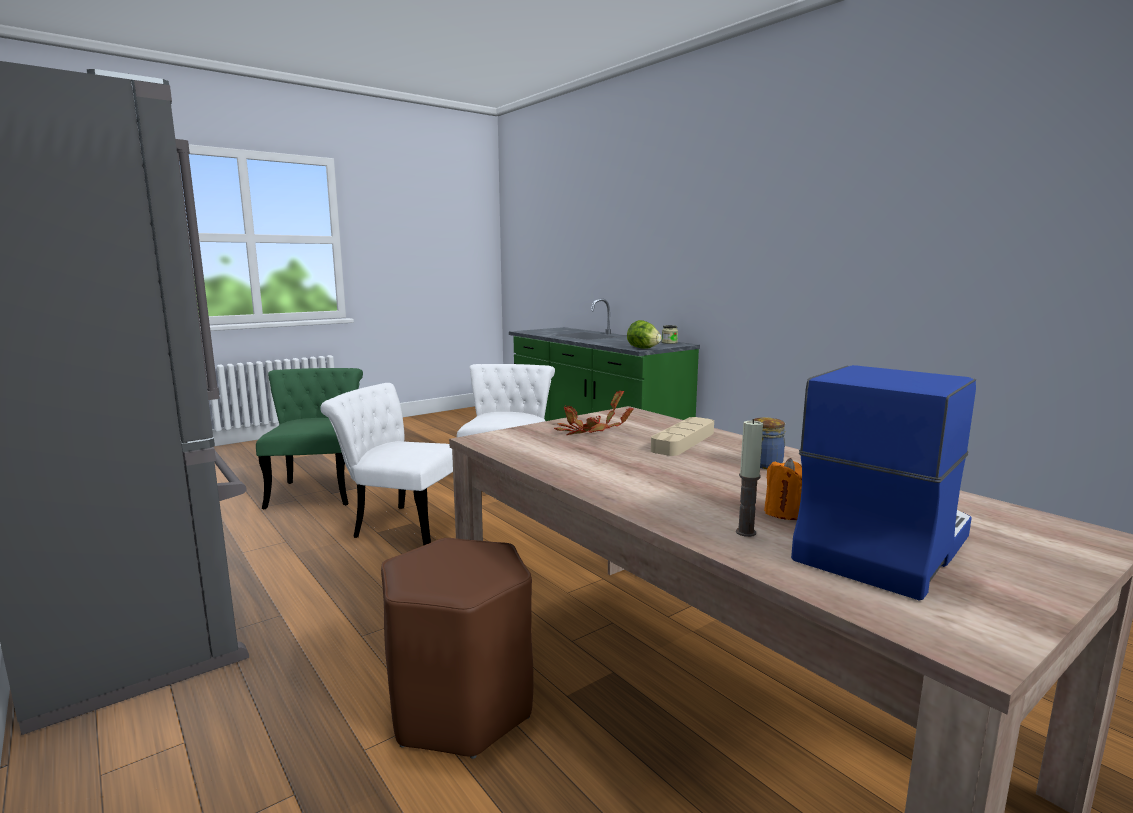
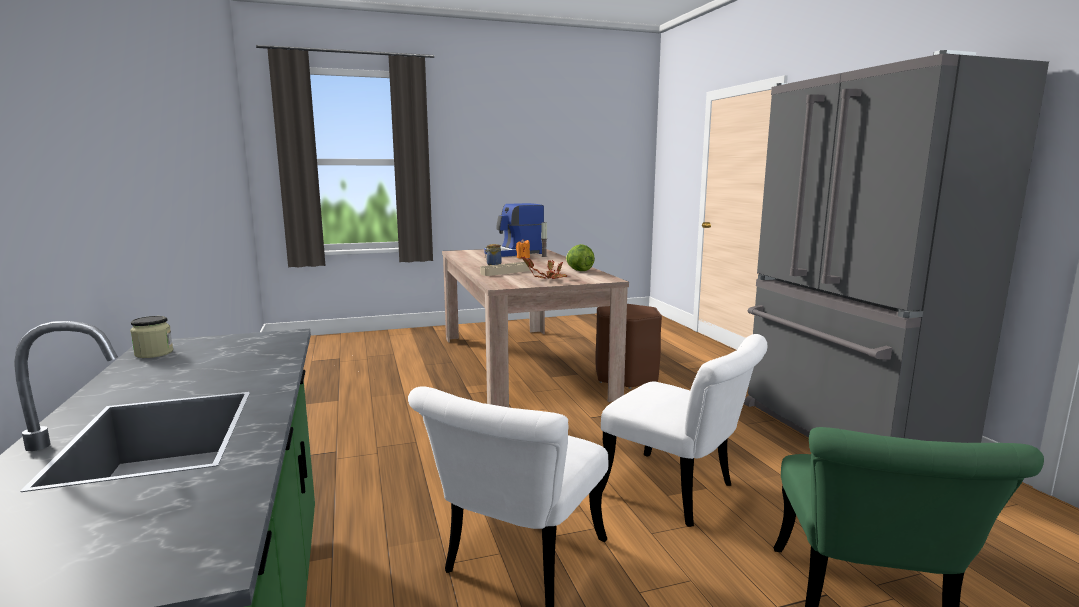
camera: 160 degrees left, 0 degrees up
(643, 348) = (274, 336): lettuce -> lettuce (579, 270)

